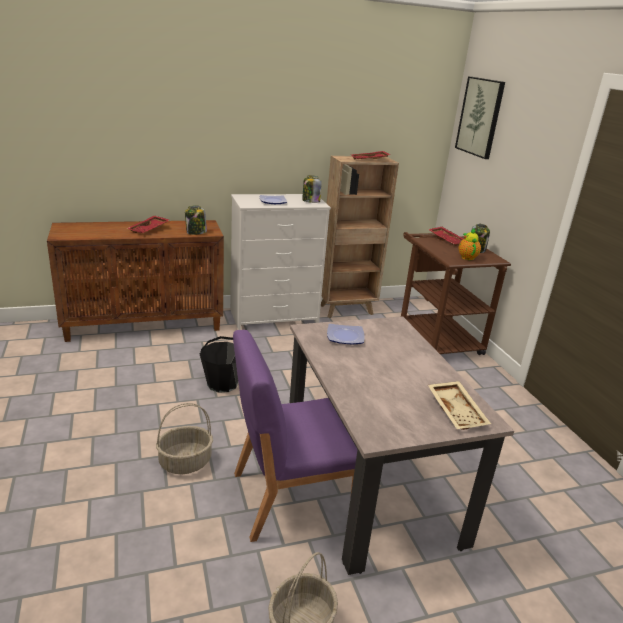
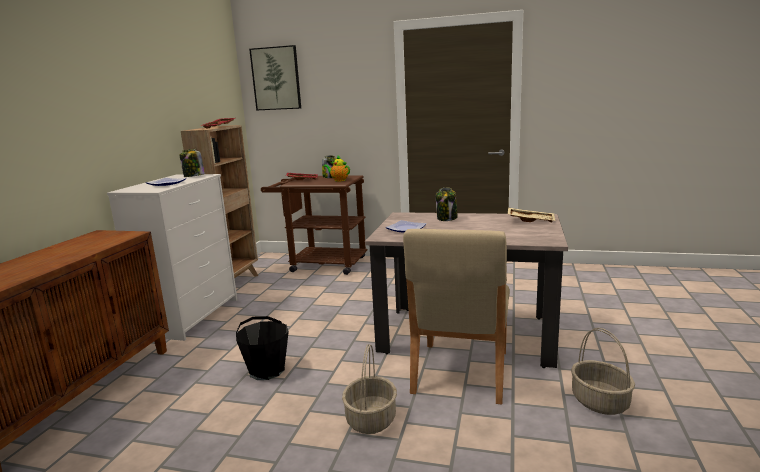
camera: 55 degrees left, 10 degrees down
(149, 229) = (53, 257): red tray -> none
(196, 232) = (115, 239): jar -> jar (447, 218)
(290, 497) = (459, 372): purple chair -> beige chair

